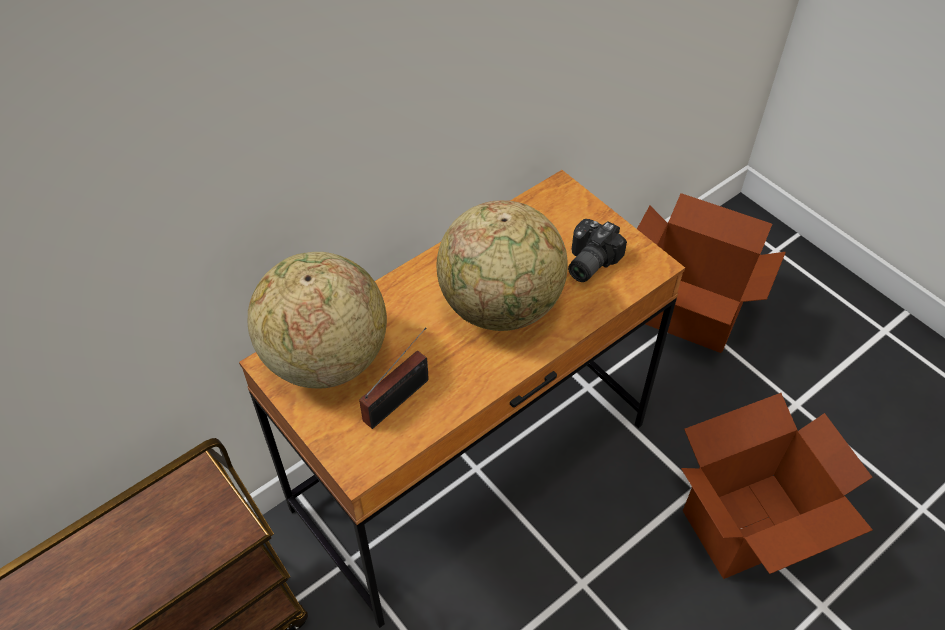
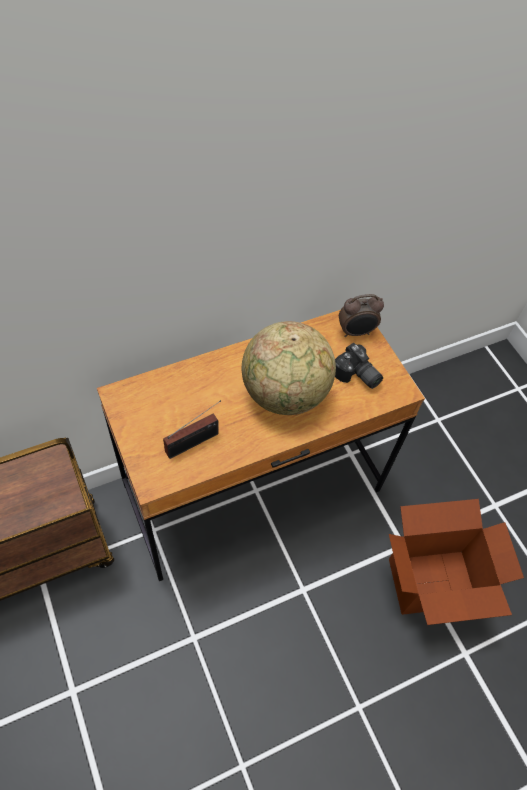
camera: 10 degrees right, 5 degrees up
(325, 358) = (154, 400): globe -> none
(568, 207) = (356, 332): none -> alarm clock
(587, 261) = (356, 376): camera -> camera turned 90 degrees counterclockwise
(687, 314) = (438, 419): cardboard box -> none

